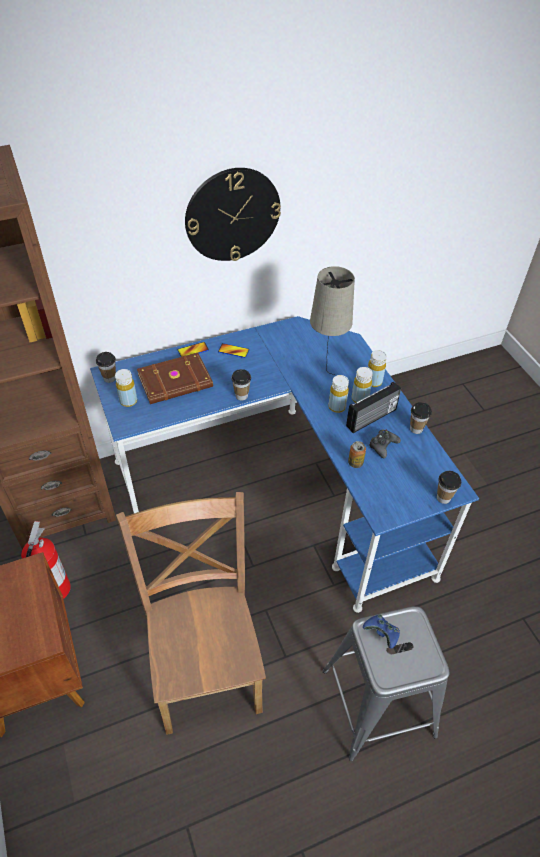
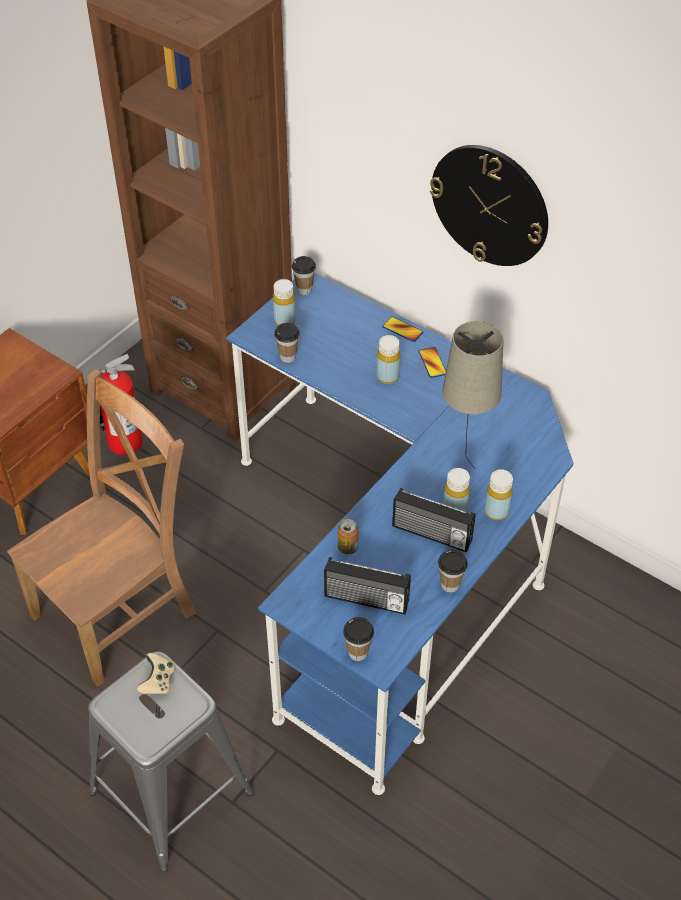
camera: 60 degrees right, 0 degrees up
(176, 382) = (343, 341): brown book -> none
(241, 396) = (368, 403): cup -> cup (288, 357)
(337, 407) = (422, 494): yellow bottle -> yellow bottle (387, 377)
(381, 634) = (158, 681): blue game controller -> beige game controller
(383, 445) = (395, 562): black game controller -> none
(404, 474) = (366, 600): none -> radio

